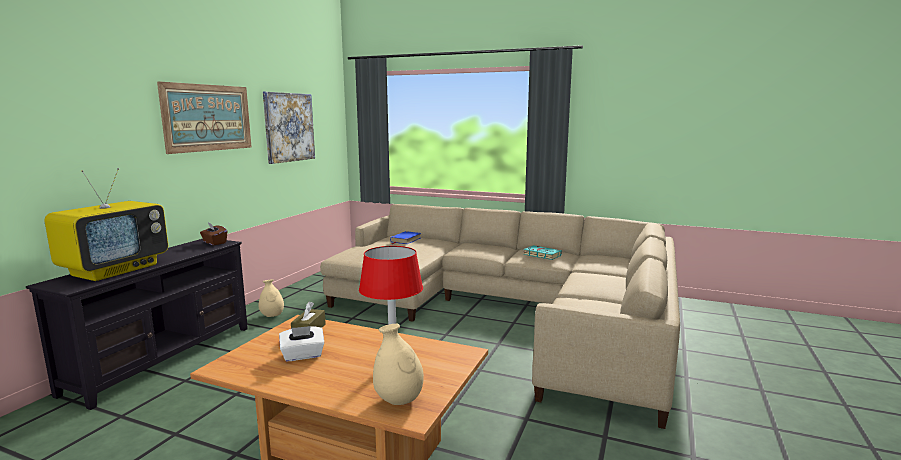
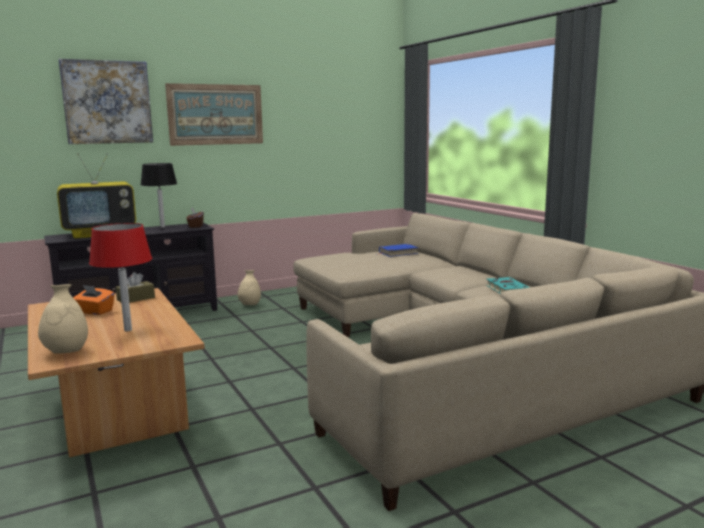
camera: 40 degrees right, 0 degrees up
(175, 249) = (162, 227): none -> black table lamp
(289, 127) = (315, 124): picture -> picture (107, 102)
(303, 355) = (94, 312): white tissue box -> orange tissue box

